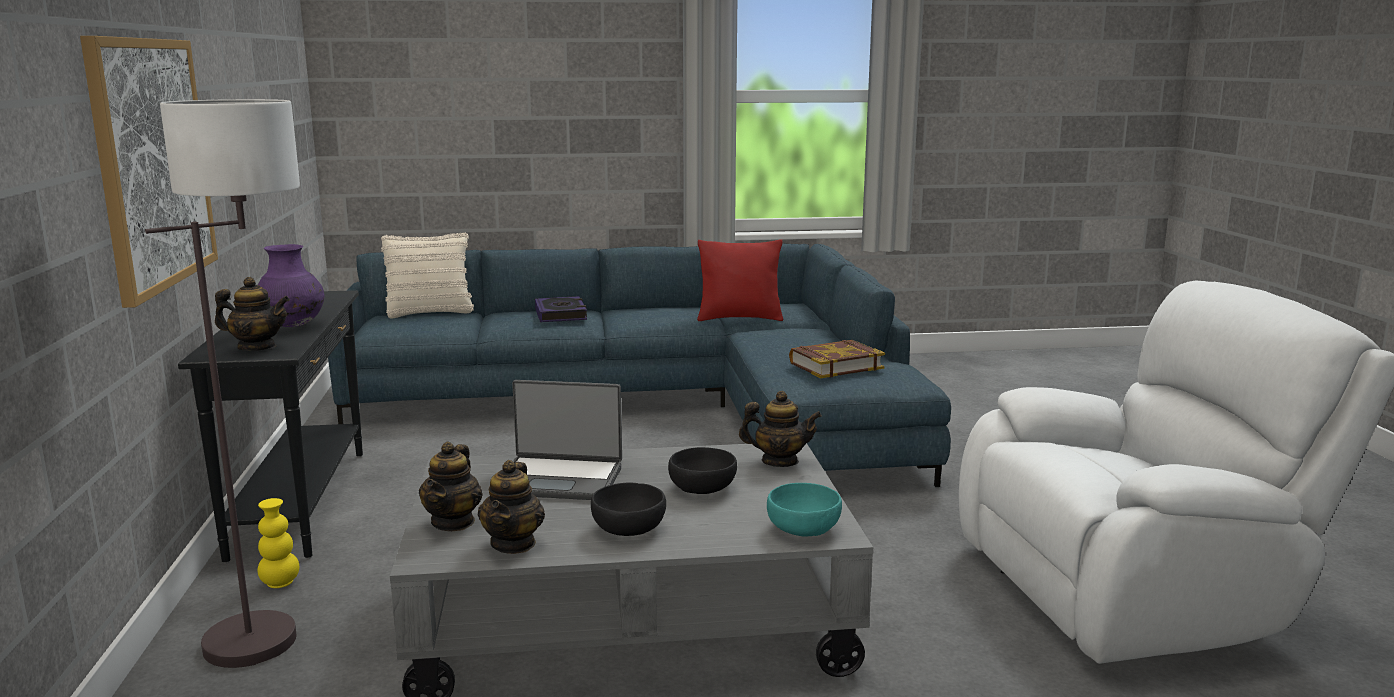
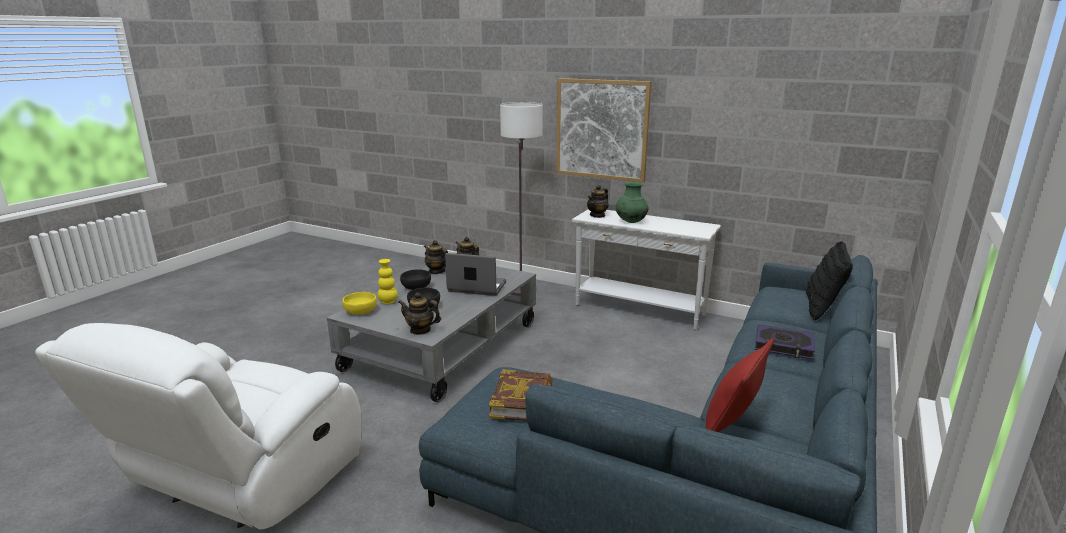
camera: 125 degrees right, 5 degrees up
(280, 583) = (559, 298): yellow vase -> yellow vase (388, 302)
(292, 326) = (631, 222): purple vase -> green vase
(298, 502) = (640, 310): black console table -> white console table
(430, 313) = (822, 309): beige pillow -> black pillow
(559, 479) = (476, 287): laptop -> laptop turned 60 degrees clockwise
(779, 461) = (420, 330): teapot -> teapot turned 60 degrees clockwise
(803, 528) = (361, 311): turquoise bowl -> yellow bowl

